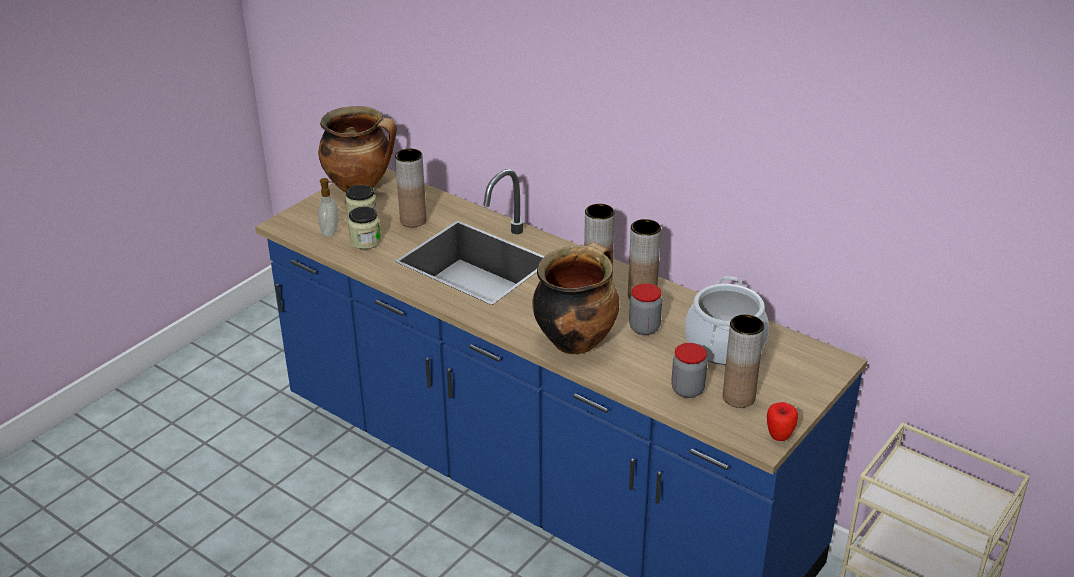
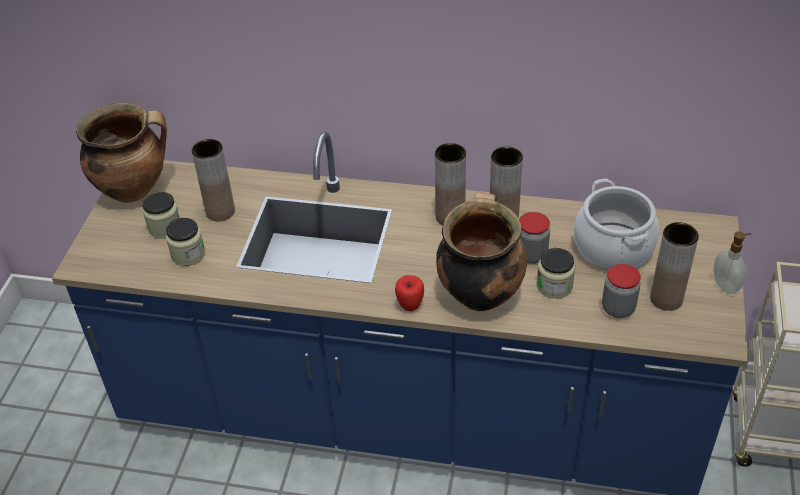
camera: 25 degrees left, 10 degrees up
(331, 232) = (142, 255): soap dispenser -> soap dispenser (726, 285)
(645, 356) = (554, 286): none -> jar
(779, 436) = (729, 326): apple -> apple (410, 305)

